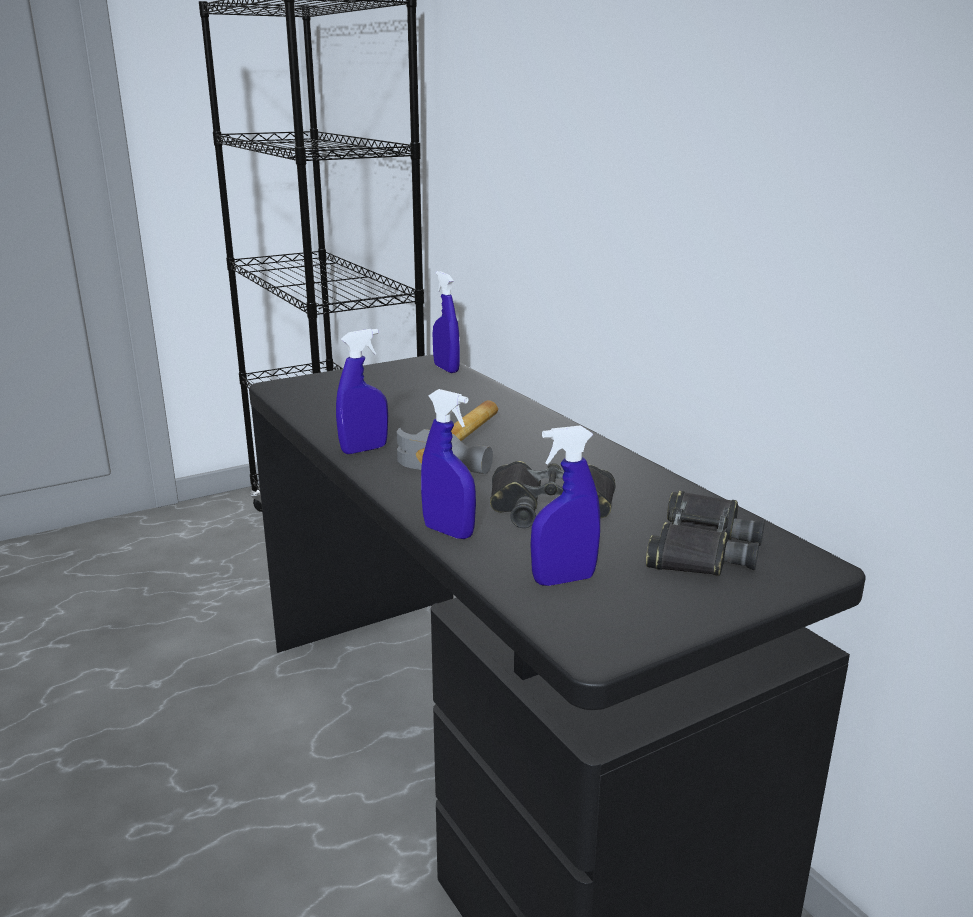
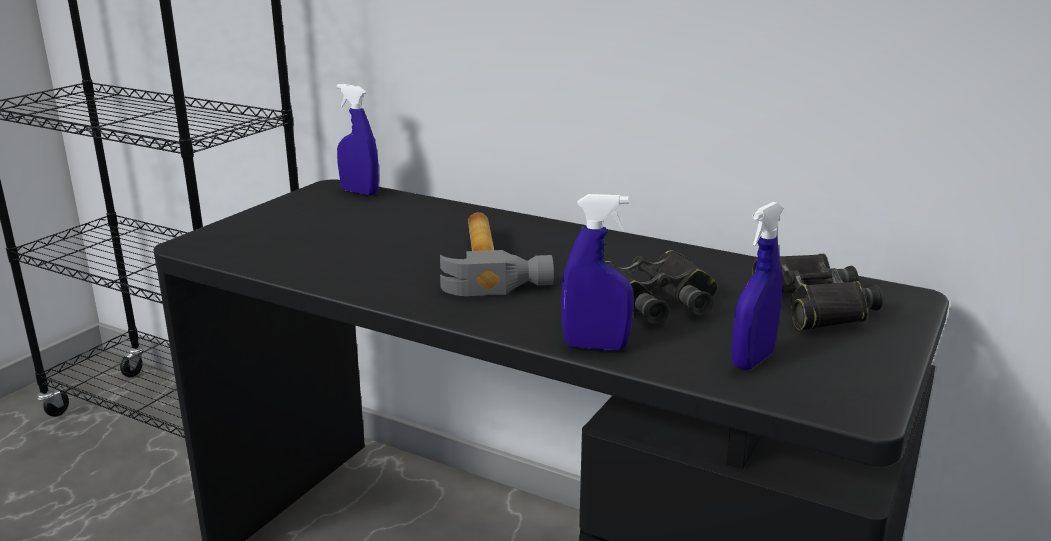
camera: 30 degrees left, 0 degrees up
(364, 449) = (394, 289): blue spray bottle -> none

